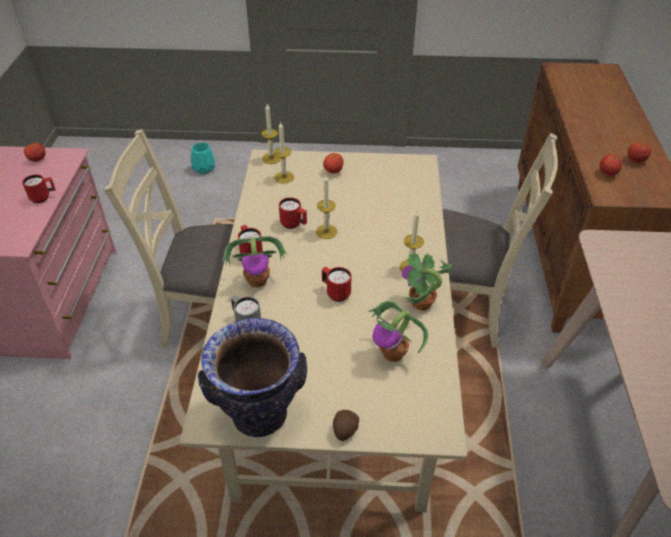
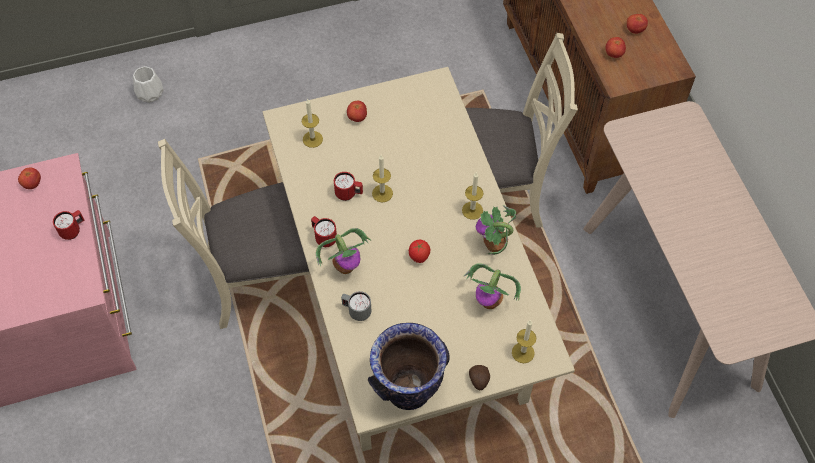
camera: 20 degrees left, 15 degrees up
(204, 168) = (150, 93): turquoise vase -> white vase
(271, 158) = (288, 118): candle -> candle (523, 352)
(335, 293) = (419, 257): red mug -> tomato

